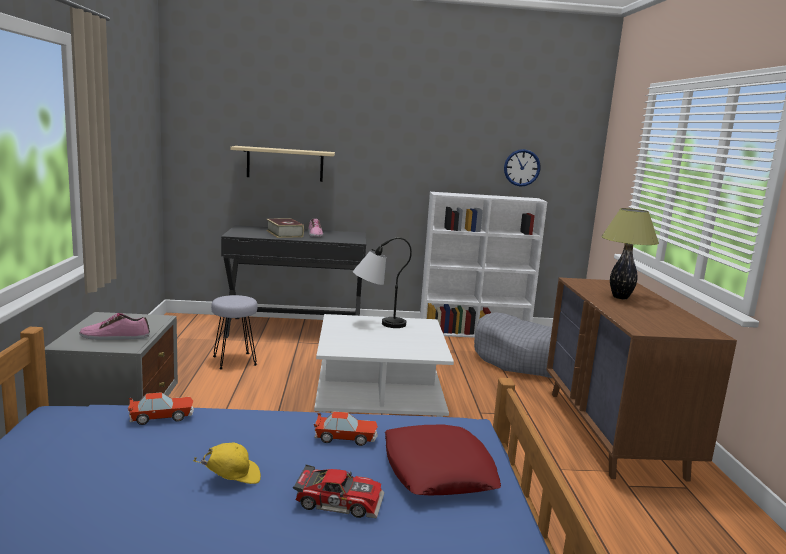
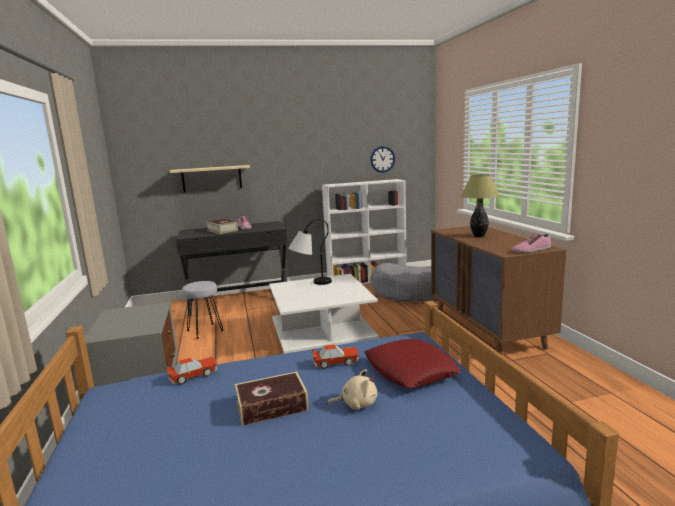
camera: 10 degrees left, 0 degrees up
(115, 336) = (132, 324): shoe -> shoe (531, 250)
(231, 478) = (272, 406): yellow cap -> book
(339, 500) = (356, 404): toy car -> beige plush toy

